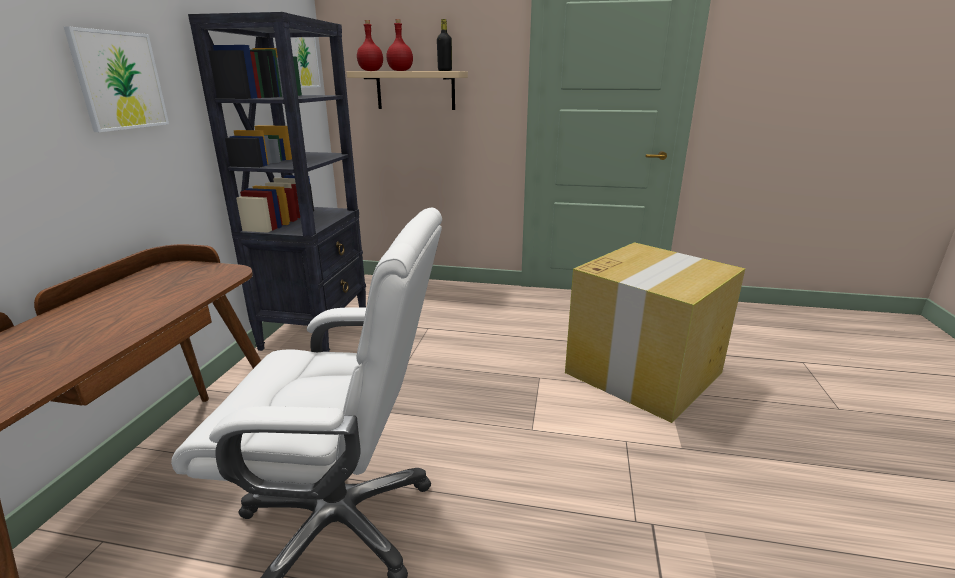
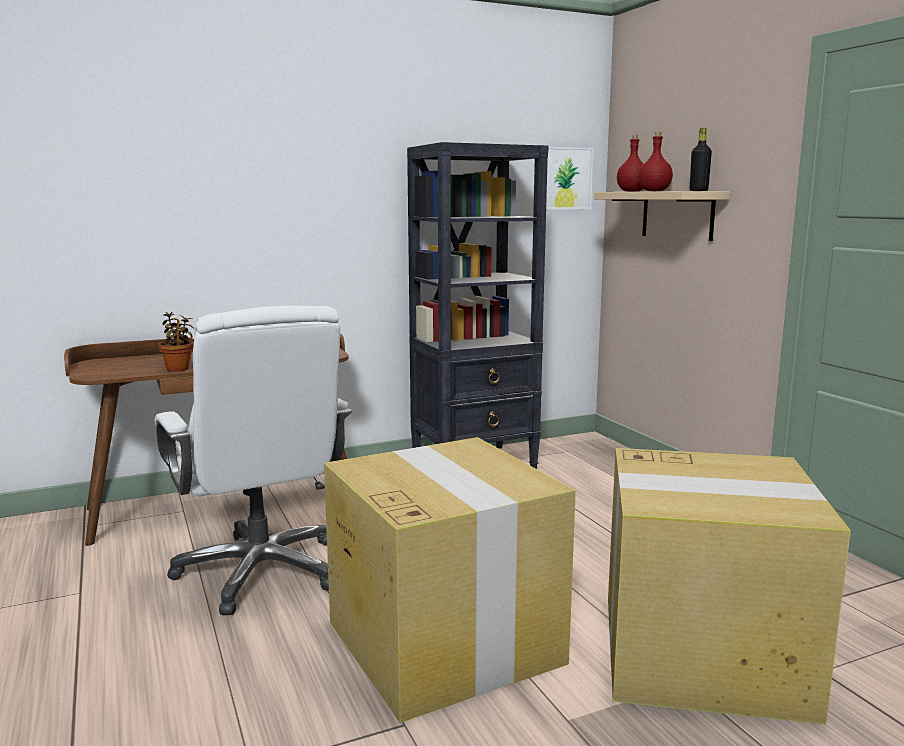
camera: 55 degrees right, 10 degrees down
(79, 357) = (178, 368): none -> potted plant
(119, 81) = (326, 201): picture -> none
(558, 459) = (442, 641): none -> cardboard box

